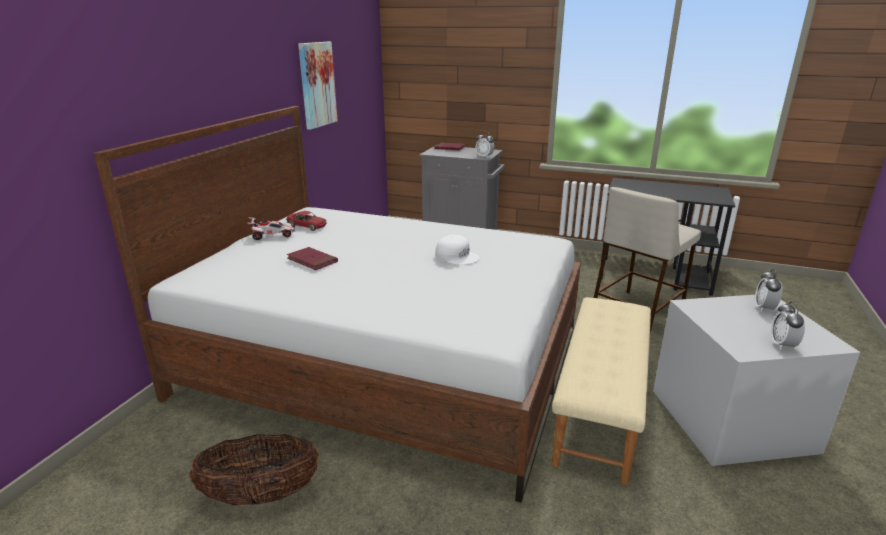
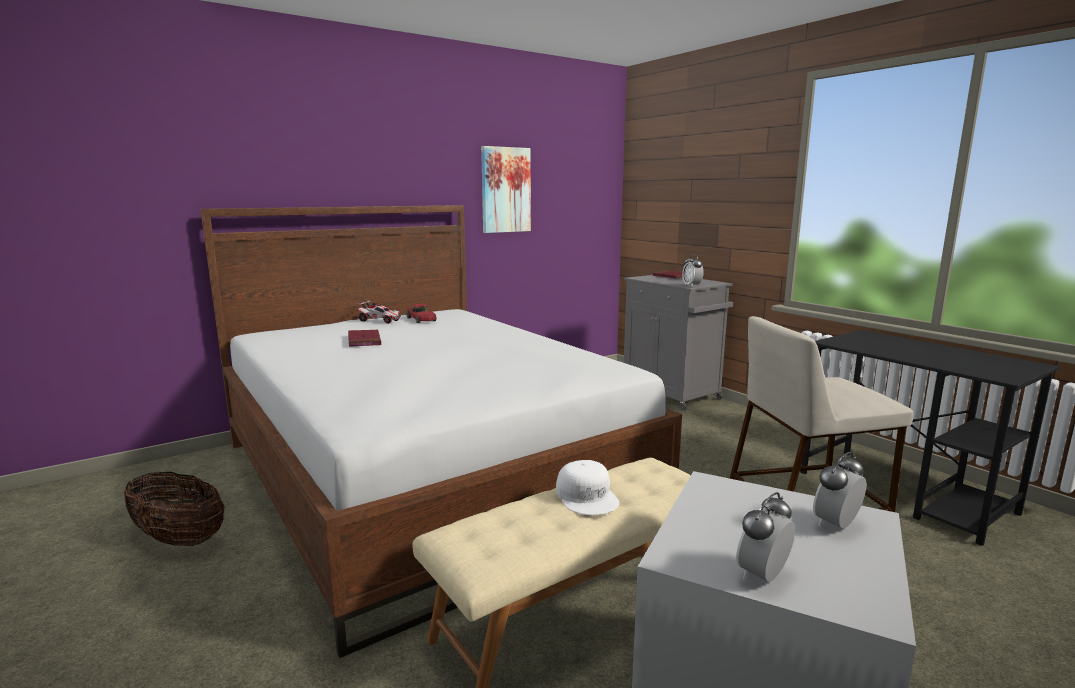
camera: 35 degrees right, 10 degrees down
(457, 256) = (489, 362): white cap -> white cap (587, 496)

